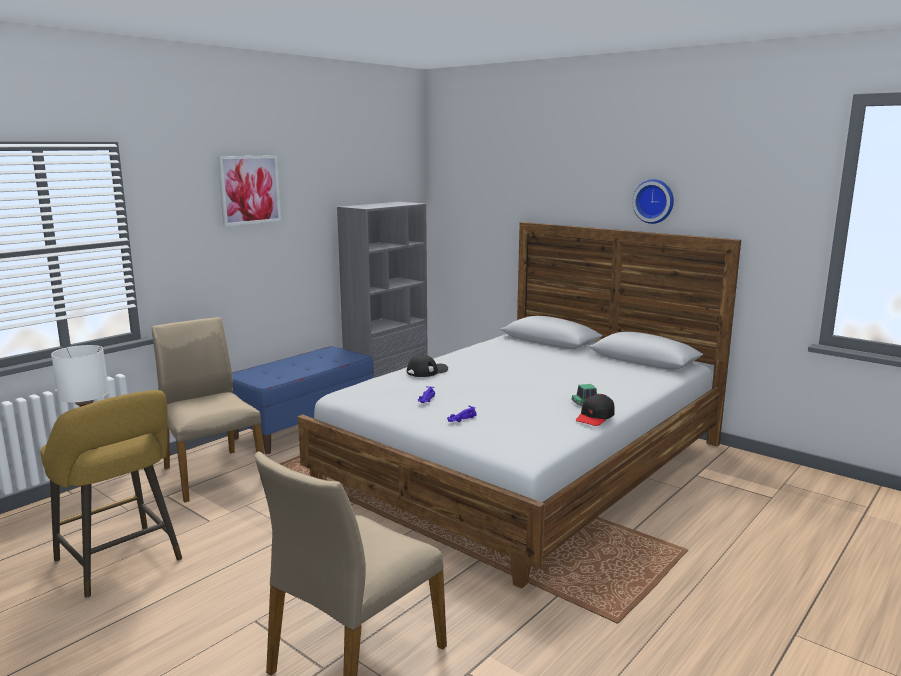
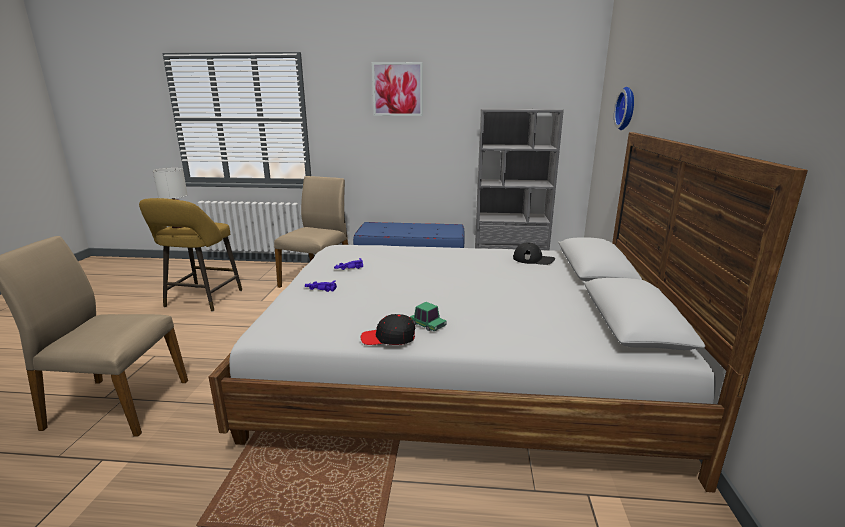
camera: 55 degrees right, 5 degrees up
(427, 371) = (415, 252): black cap -> black cap (533, 259)
(654, 201) = (729, 101): wall clock -> wall clock (627, 108)

